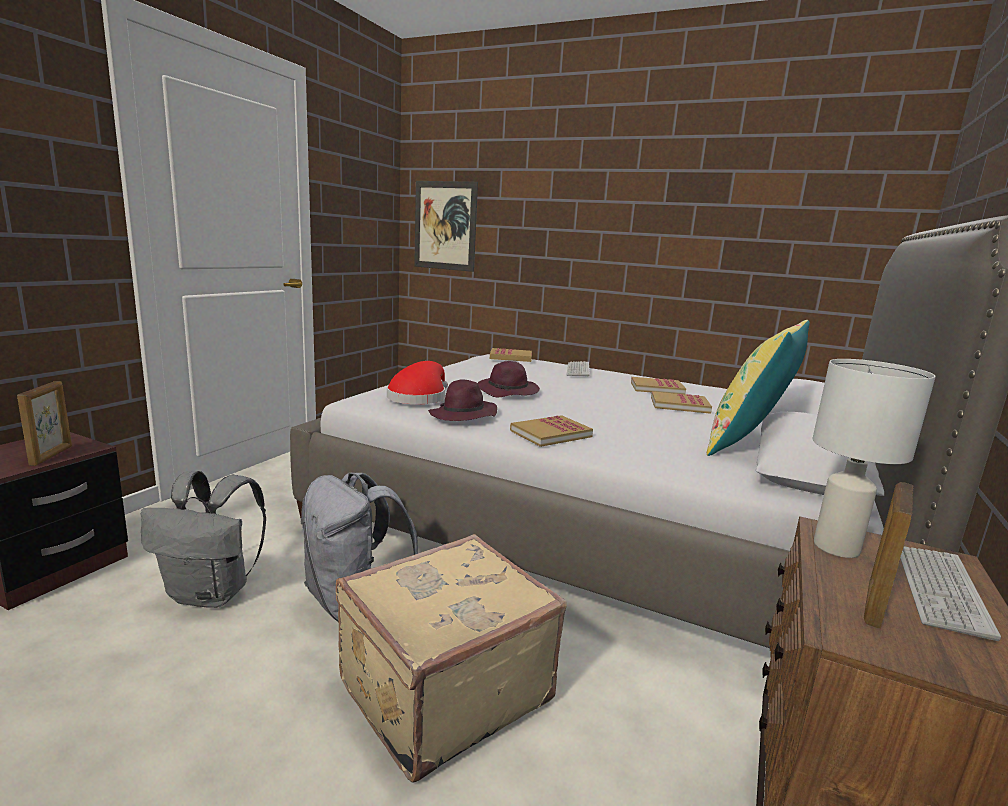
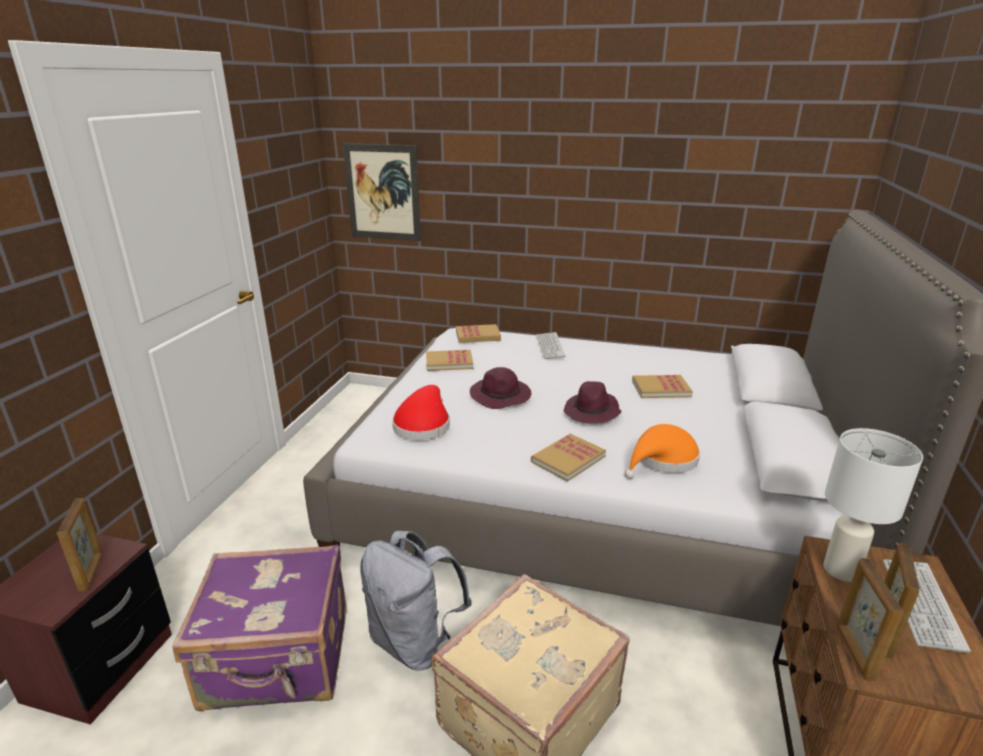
camera: 10 degrees left, 10 degrees up
(212, 594) = (278, 660): grey backpack -> purple suitcase
(463, 416) = (478, 447): purple hat -> purple hat (592, 412)
(655, 447) = (662, 460): none -> orange hat
(657, 388) = (632, 364): book -> book (449, 362)
(749, 444) = (736, 438): yellow pillow -> none
(827, 614) = (854, 652): none -> picture frame

